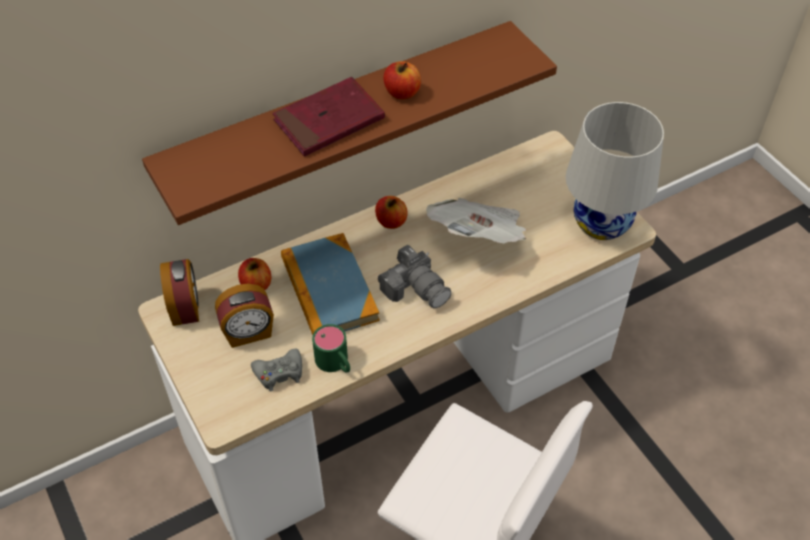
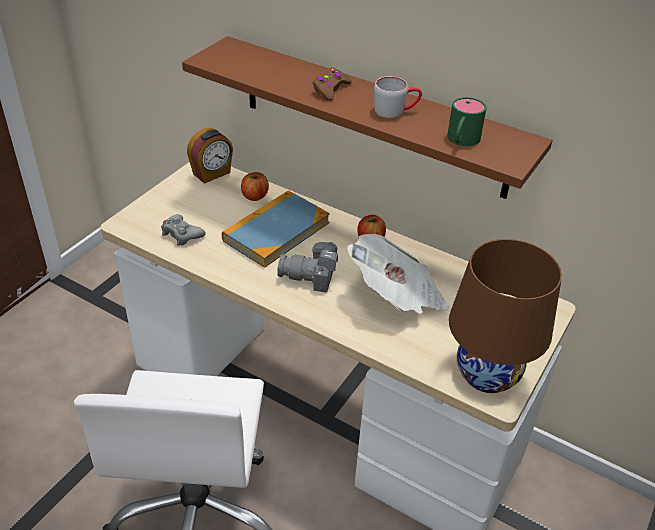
camera: 60 degrees right, 10 degrees down
(248, 333) = (208, 208): alarm clock -> none
(329, 121) = (330, 89): red book -> brown game controller
(335, 363) = (207, 259): green mug -> green mug (461, 141)
(402, 92) = (396, 111): apple -> grey mug
(415, 288) = (312, 276): camera -> camera turned 75 degrees clockwise
(602, 223) = (487, 374): white table lamp -> brown table lamp

